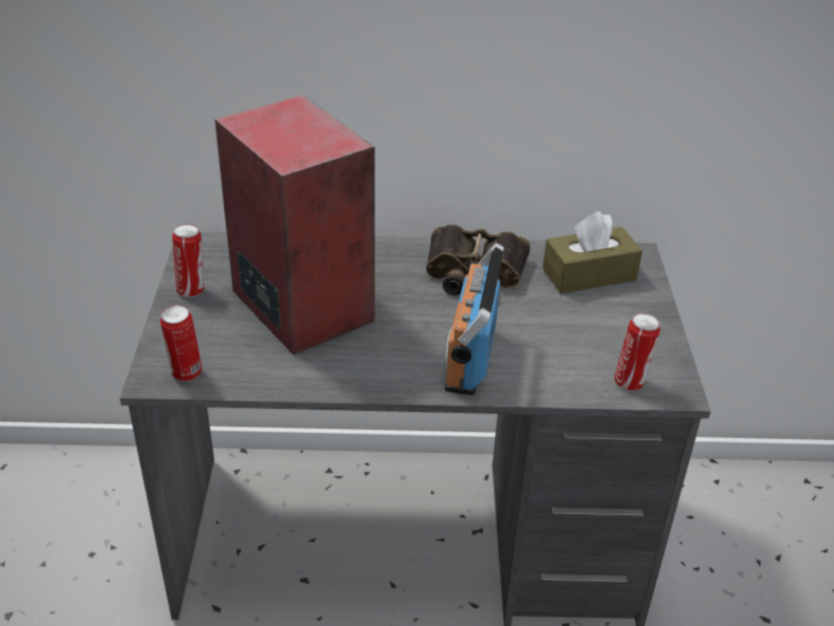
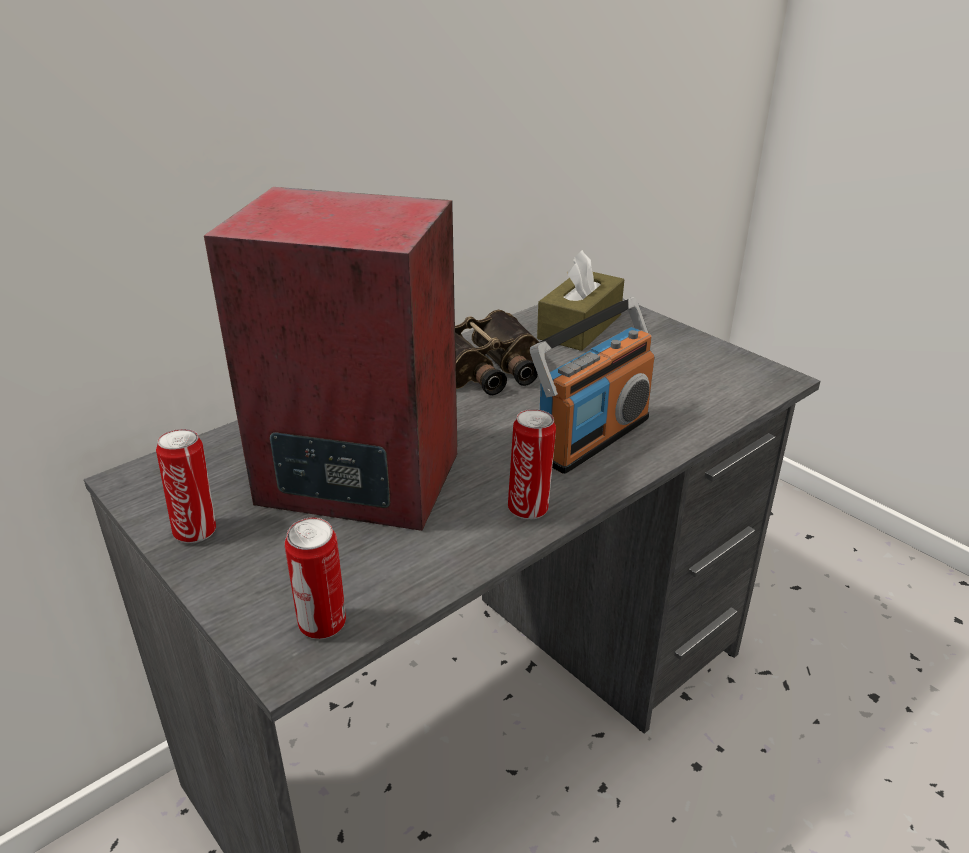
camera: 40 degrees left, 5 degrees down
(469, 357) = (592, 437): radio -> radio turned 105 degrees counterclockwise
(630, 382) = (740, 389): can -> can (529, 508)

